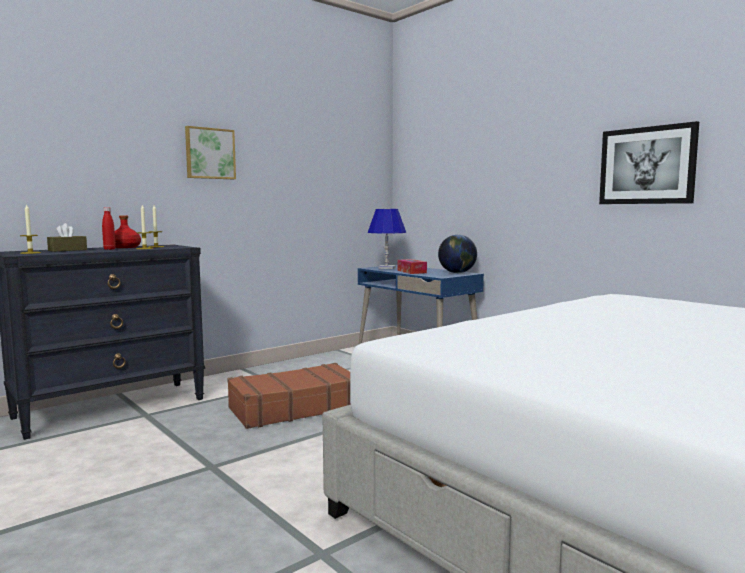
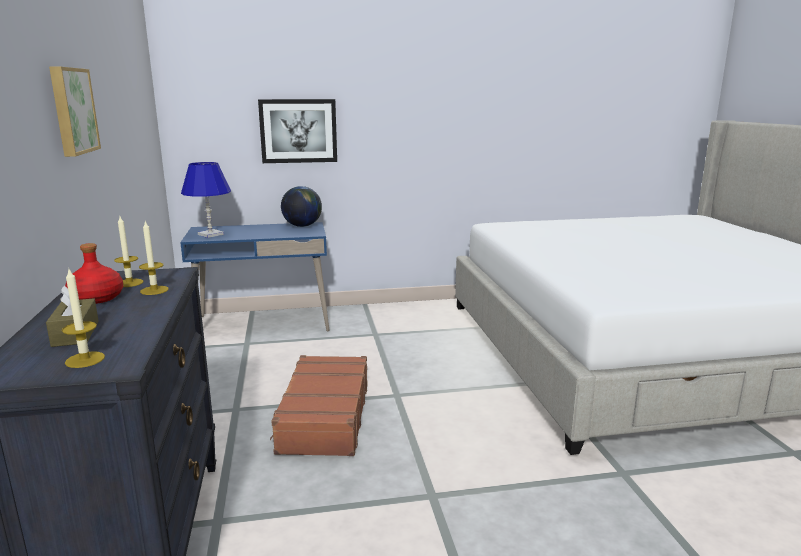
camera: 60 degrees left, 10 degrees up
(109, 249) = (120, 308): red bottle -> none
(411, 271) = (261, 234): tissue box -> none
(647, 165) = (470, 119): picture -> picture (298, 131)

